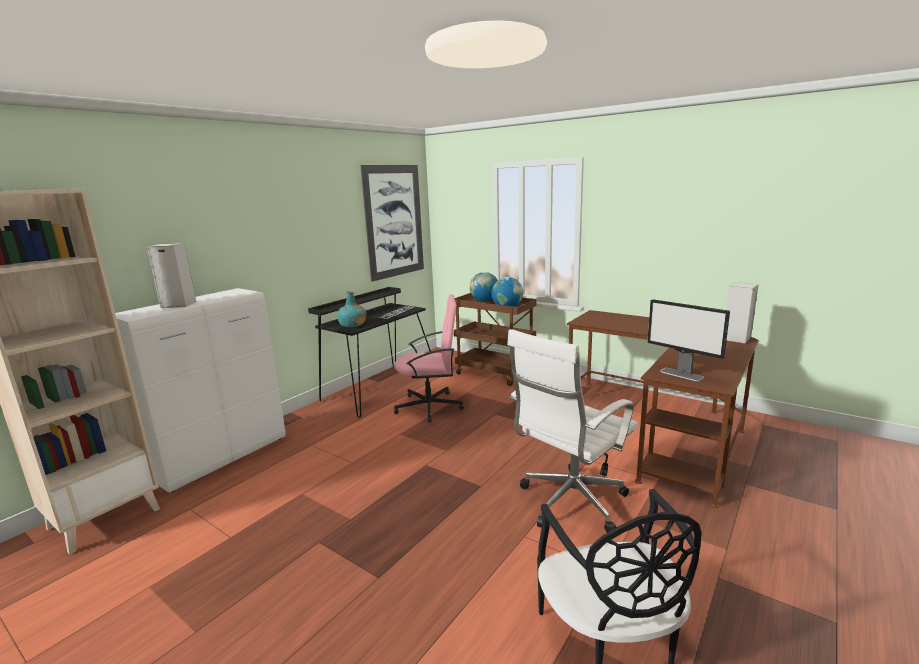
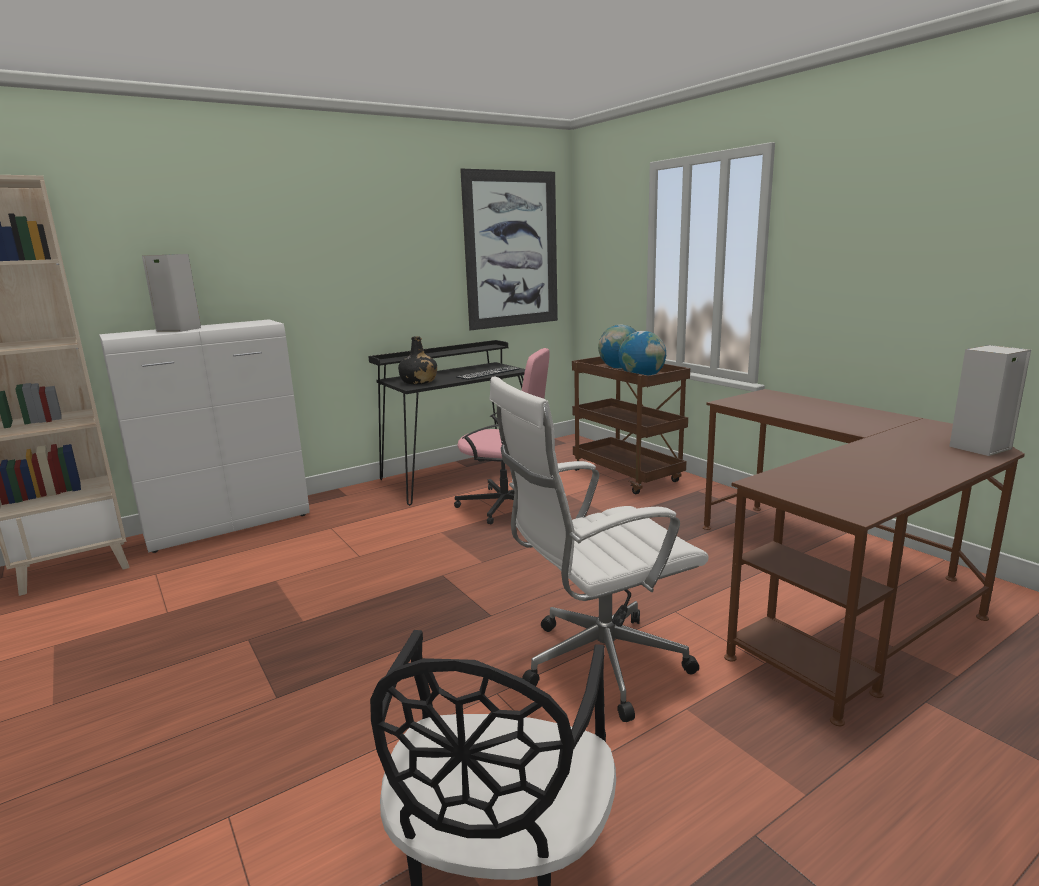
camera: 20 degrees right, 0 degrees up
(352, 325) = (418, 382): turquoise bottle -> black bottle
(682, 374) = (807, 487): monitor -> none

